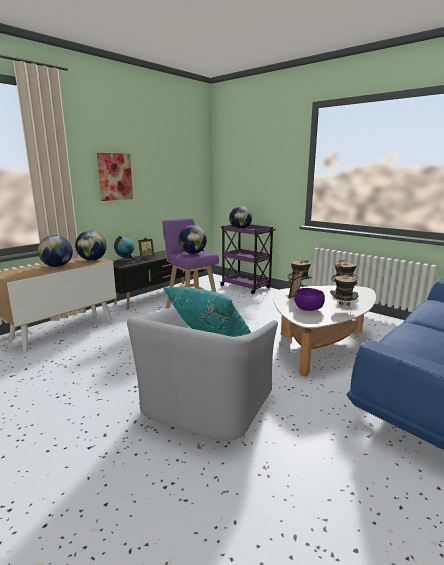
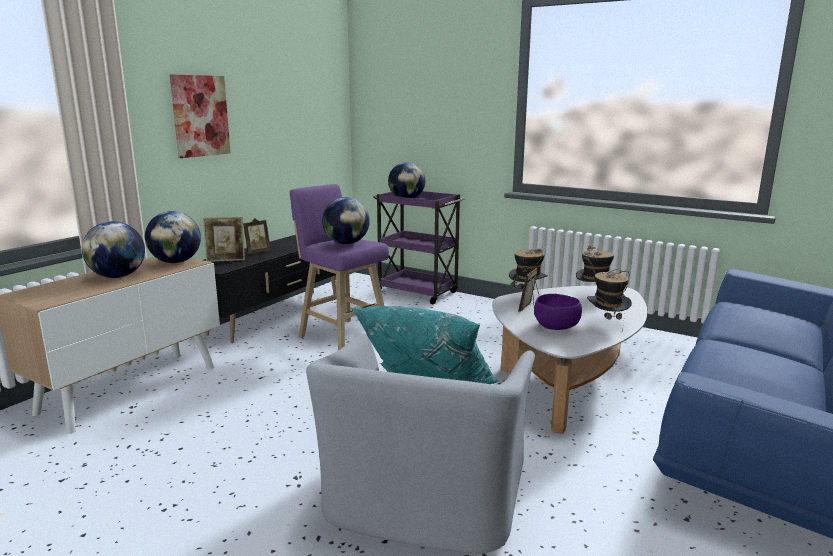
camera: 10 degrees left, 0 degrees up
(127, 261) = (226, 260): globe -> picture frame

